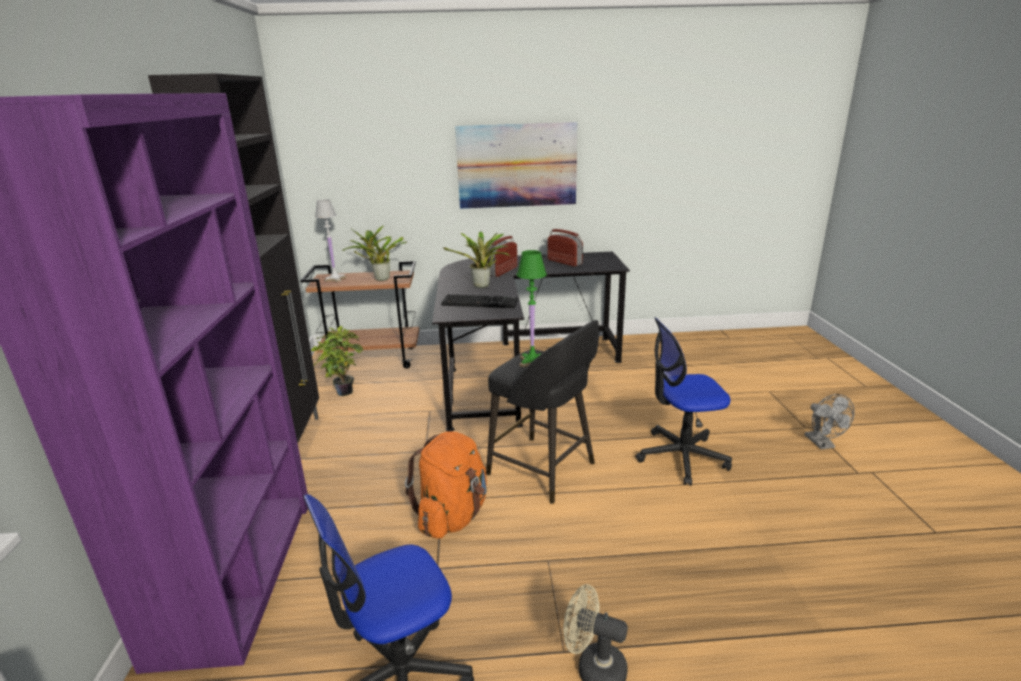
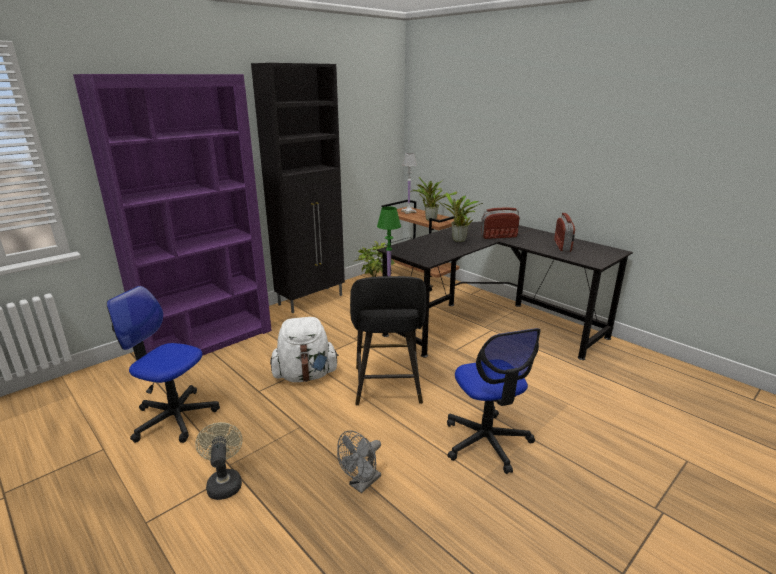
camera: 50 degrees right, 0 degrees up
(453, 516) = (305, 375): orange backpack -> white backpack
(481, 302) = (430, 249): keyboard -> none
(517, 165) = (555, 148): picture -> none
(681, 456) = (486, 442): office chair -> office chair turned 150 degrees counterclockwise
(822, 444) = (640, 530): grey fan -> grey fan (362, 484)

